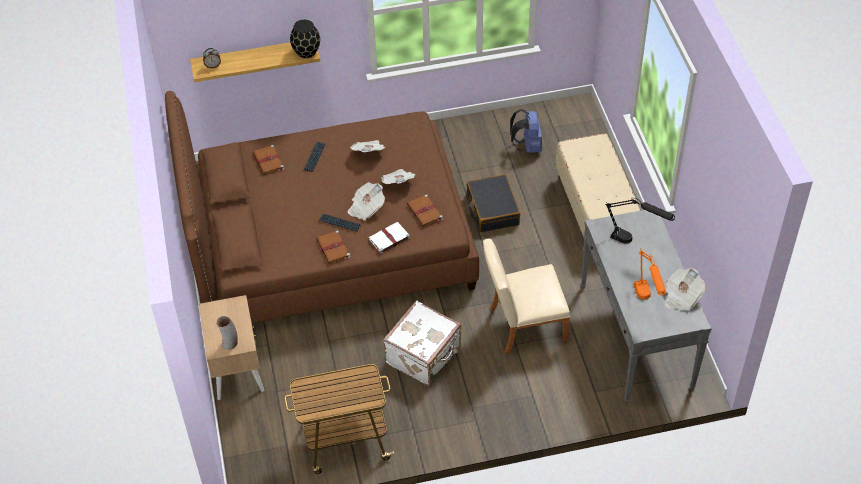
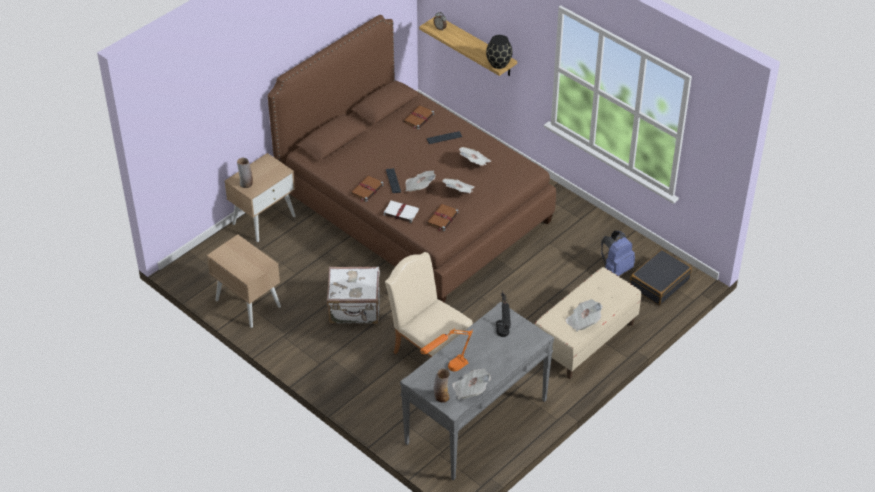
camera: 55 degrees right, 5 degrees down
(344, 441) = (247, 303): cart -> beige nightstand
(492, 210) = (529, 279): black suitcase -> black suitcase (659, 283)
(614, 188) = (583, 321): none -> newspaper
(676, 322) = (441, 397): none -> vase

